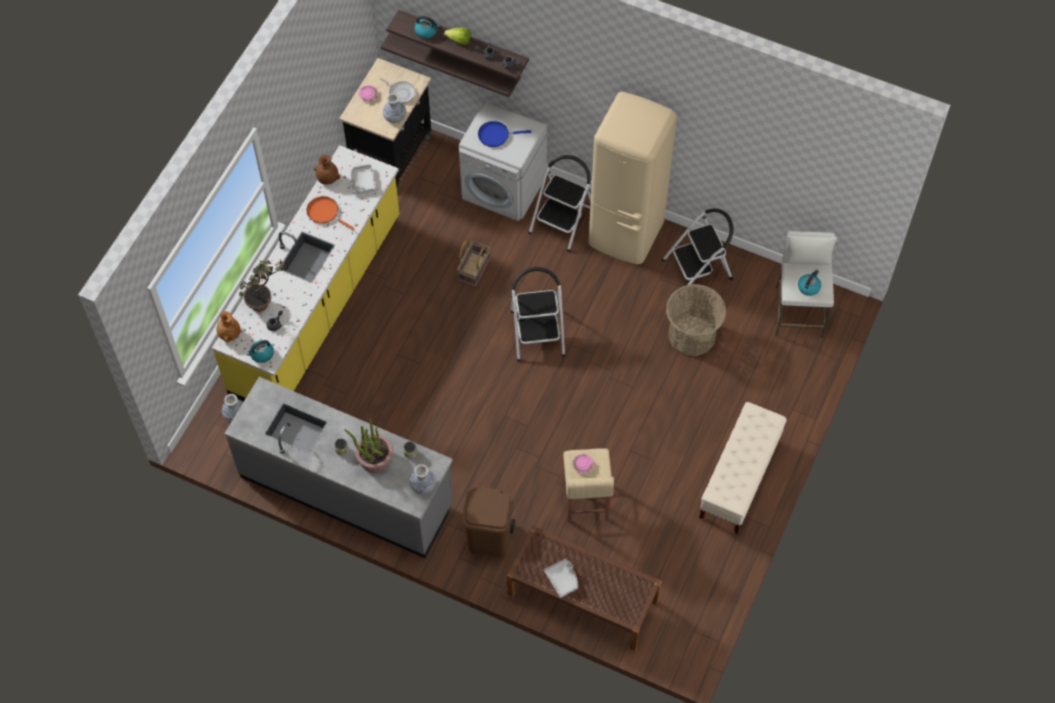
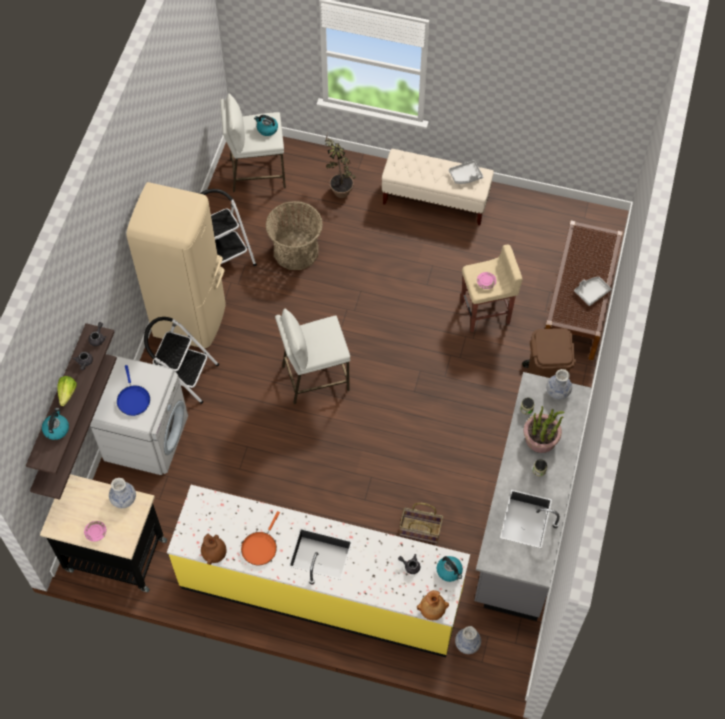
camera: 100 degrees left, 0 degrees up
(265, 303) = (386, 582): potted plant -> potted plant (339, 188)
(362, 182) = (214, 516): grey tray -> grey tray (465, 176)
(400, 93) = (89, 499): frying pan -> none
(473, 269) = (252, 447): basket -> basket (420, 530)
(537, 331) = (315, 378): step ladder -> white stool

